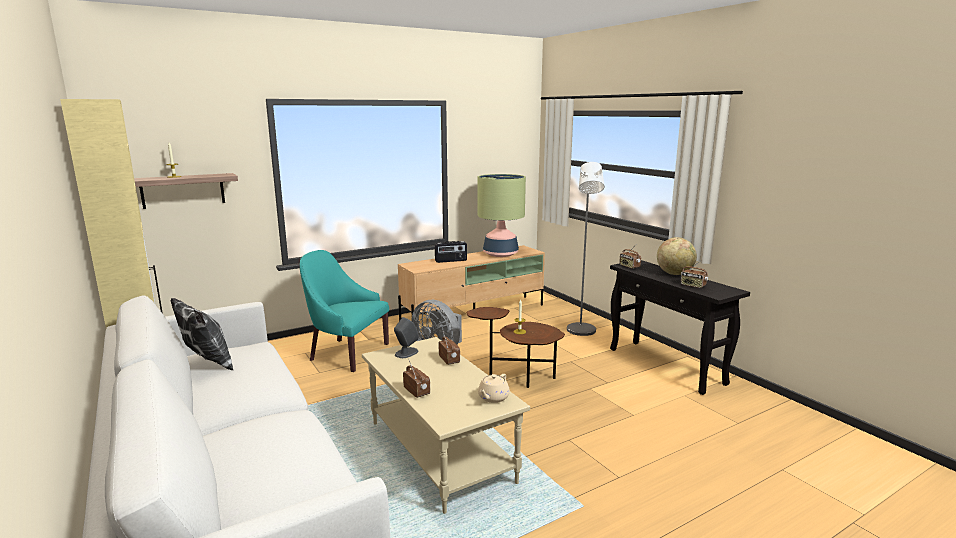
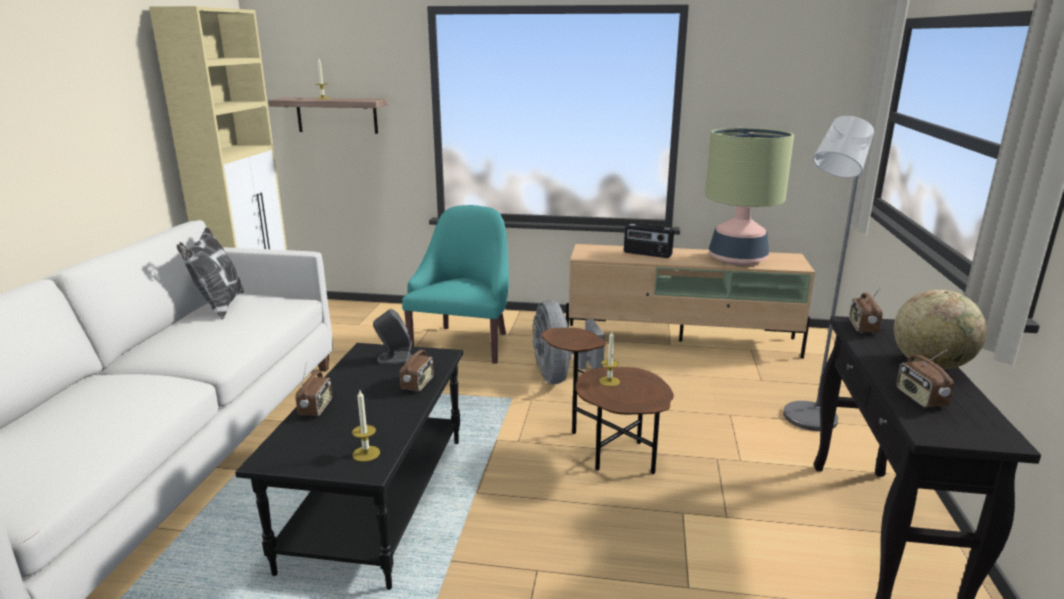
camera: 40 degrees right, 5 degrees up
(347, 353) = (464, 343): turquoise armchair -> turquoise armchair turned 45 degrees clockwise
(438, 451) = (376, 499): beige coffee table -> black coffee table
(493, 398) = (366, 453): beige teapot -> candle

